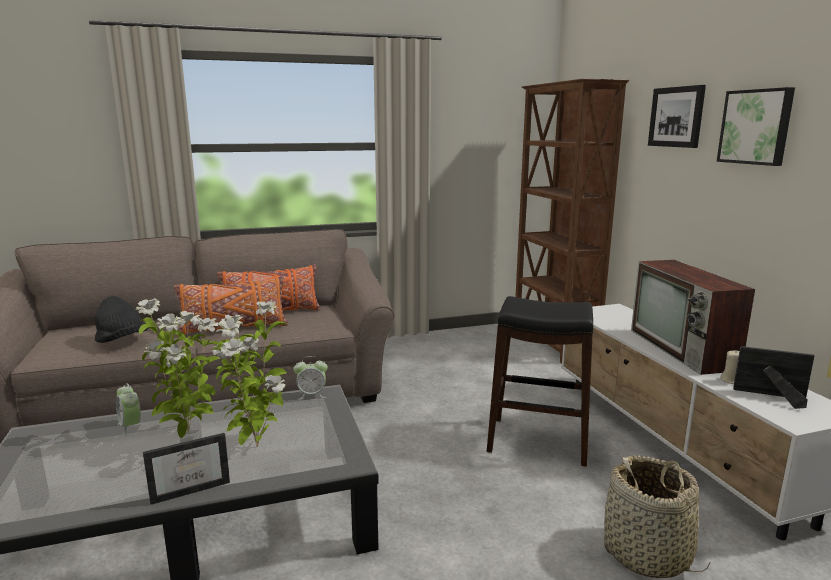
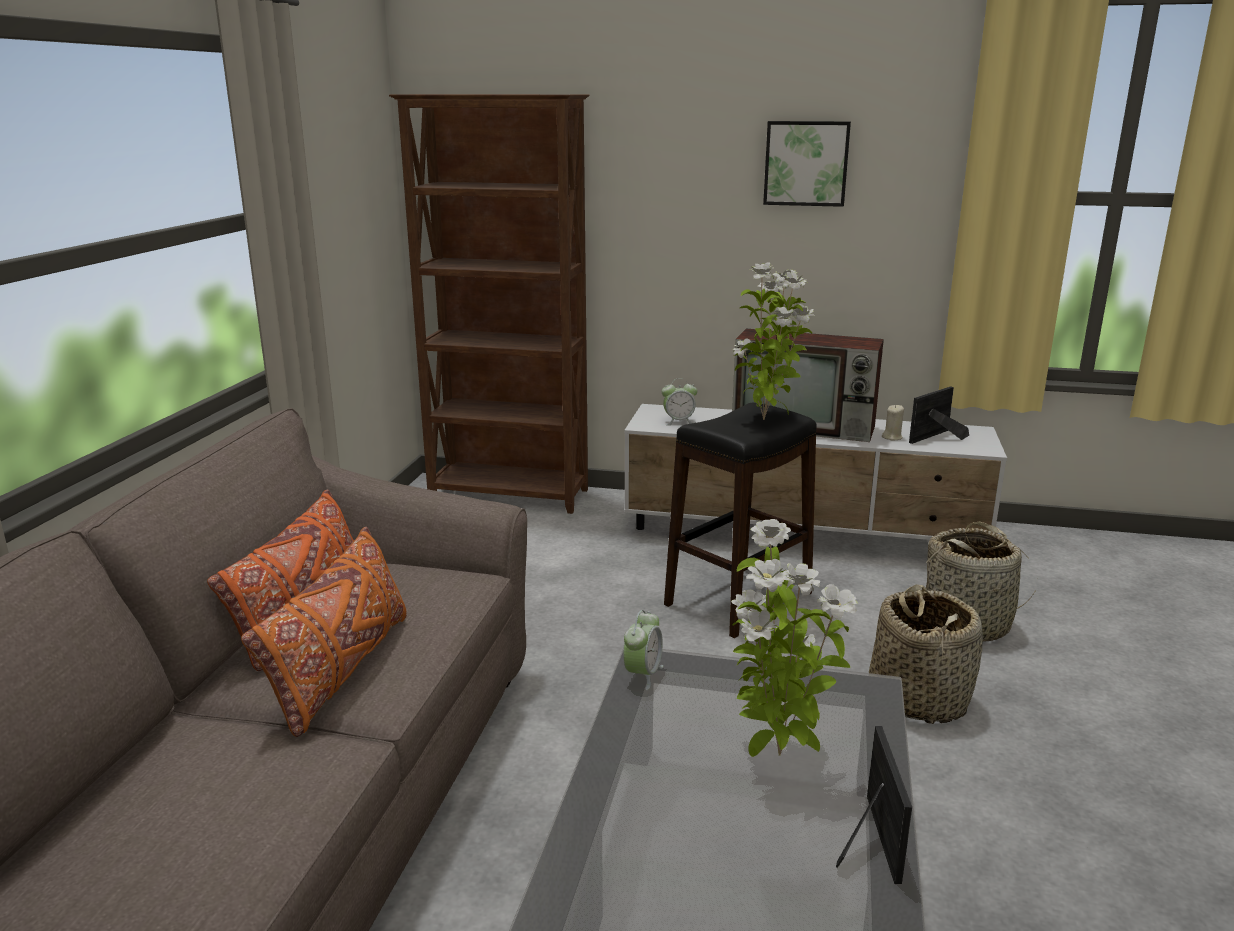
camera: 60 degrees left, 5 degrees up
(122, 341) = (230, 825): black hat -> none
(130, 426) = (602, 888): alarm clock -> alarm clock (678, 421)
(188, 434) = (689, 819): potted plant -> potted plant (766, 420)
(497, 546) = (918, 698): none -> basket
(676, 117) = (681, 149): picture -> none

